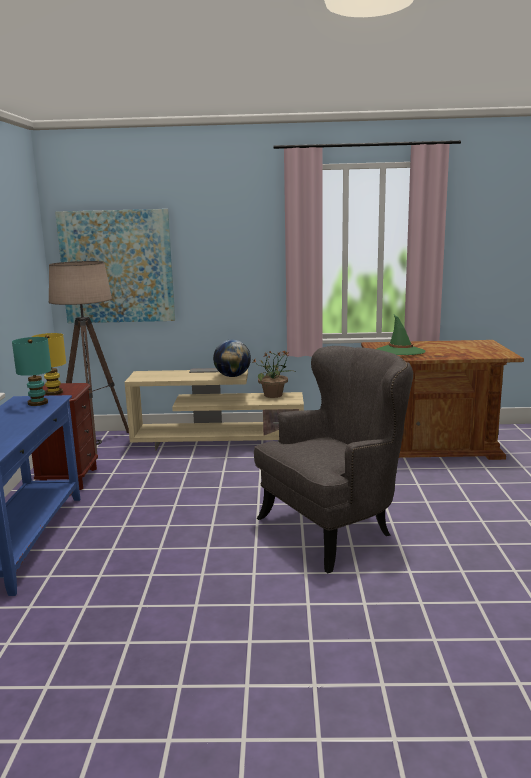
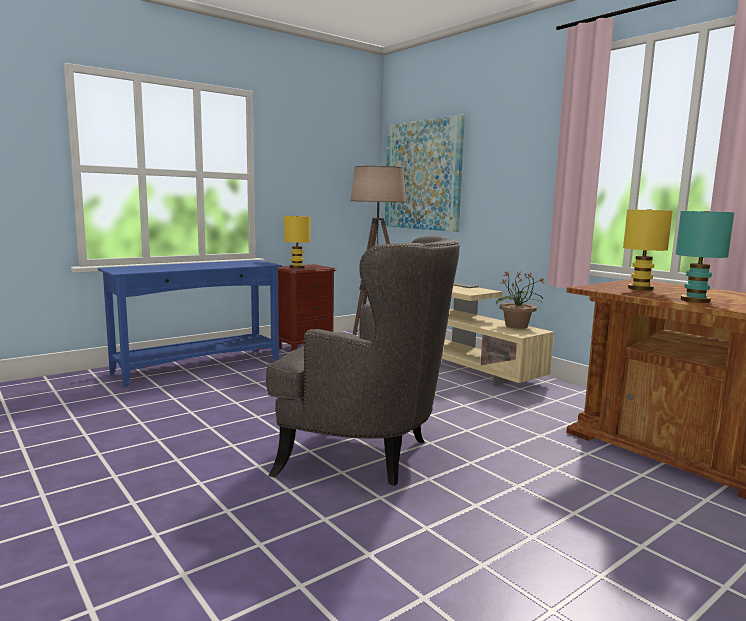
camera: 50 degrees right, 5 degrees down
(38, 403) = (251, 263): turquoise table lamp -> turquoise table lamp (696, 300)
(232, 376) = (468, 291): globe -> none
(400, 351) = (640, 288): green hat -> yellow table lamp

